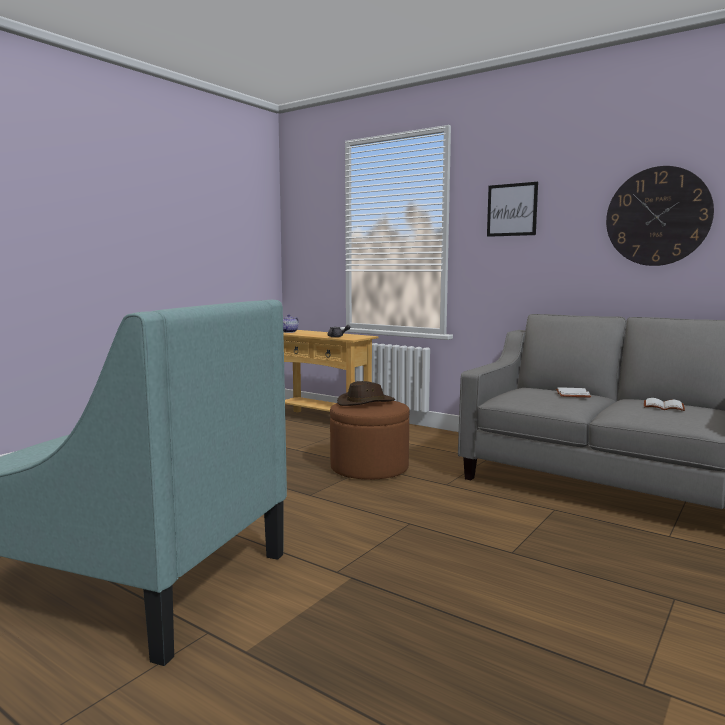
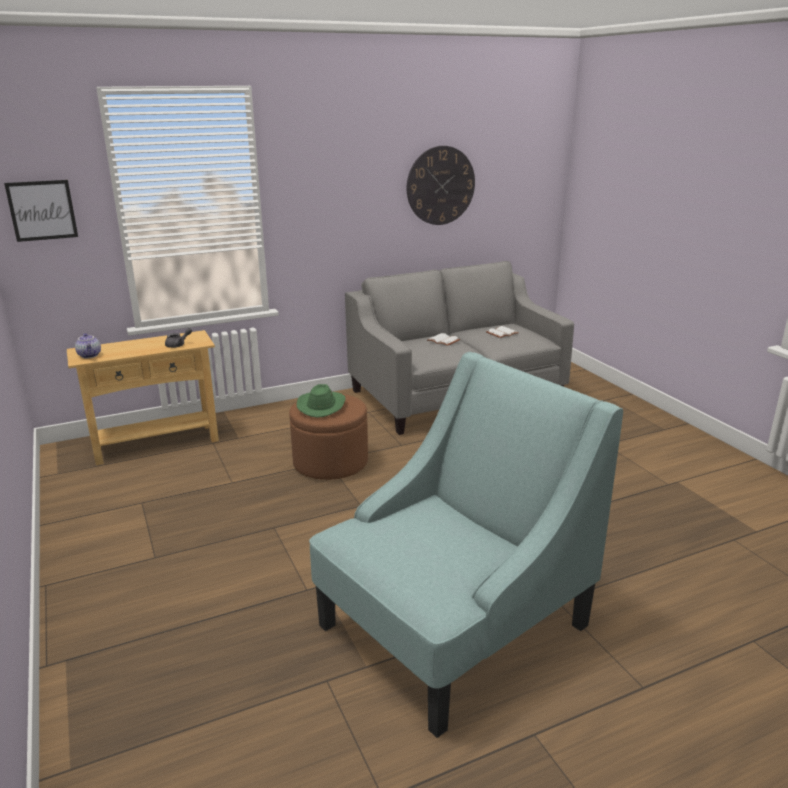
camera: 60 degrees left, 15 degrees up
(365, 402) = (321, 405): brown hat -> green hat
(512, 210) = (326, 180): picture -> picture (42, 210)

